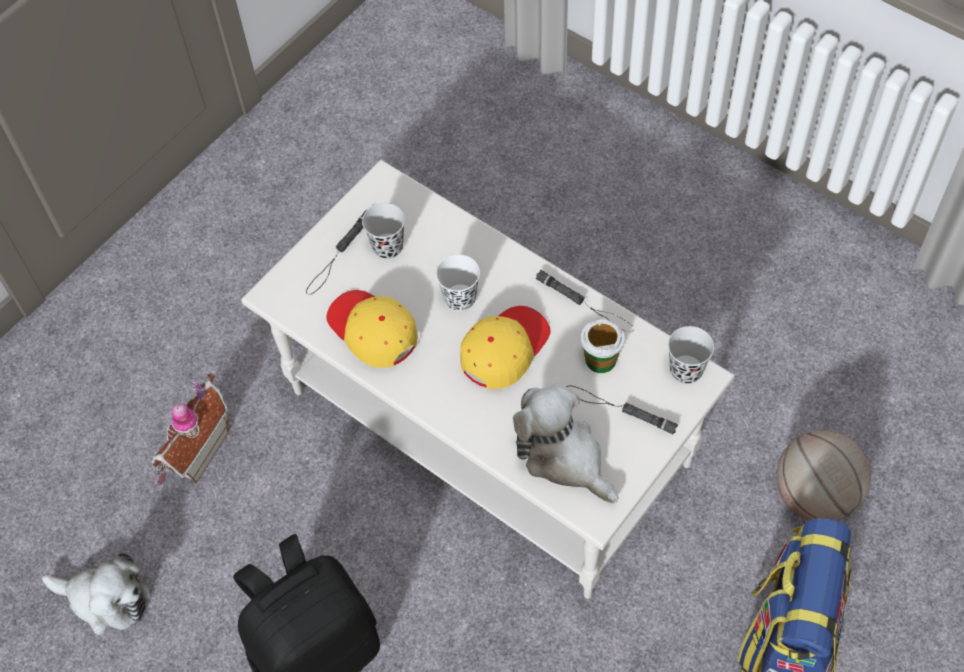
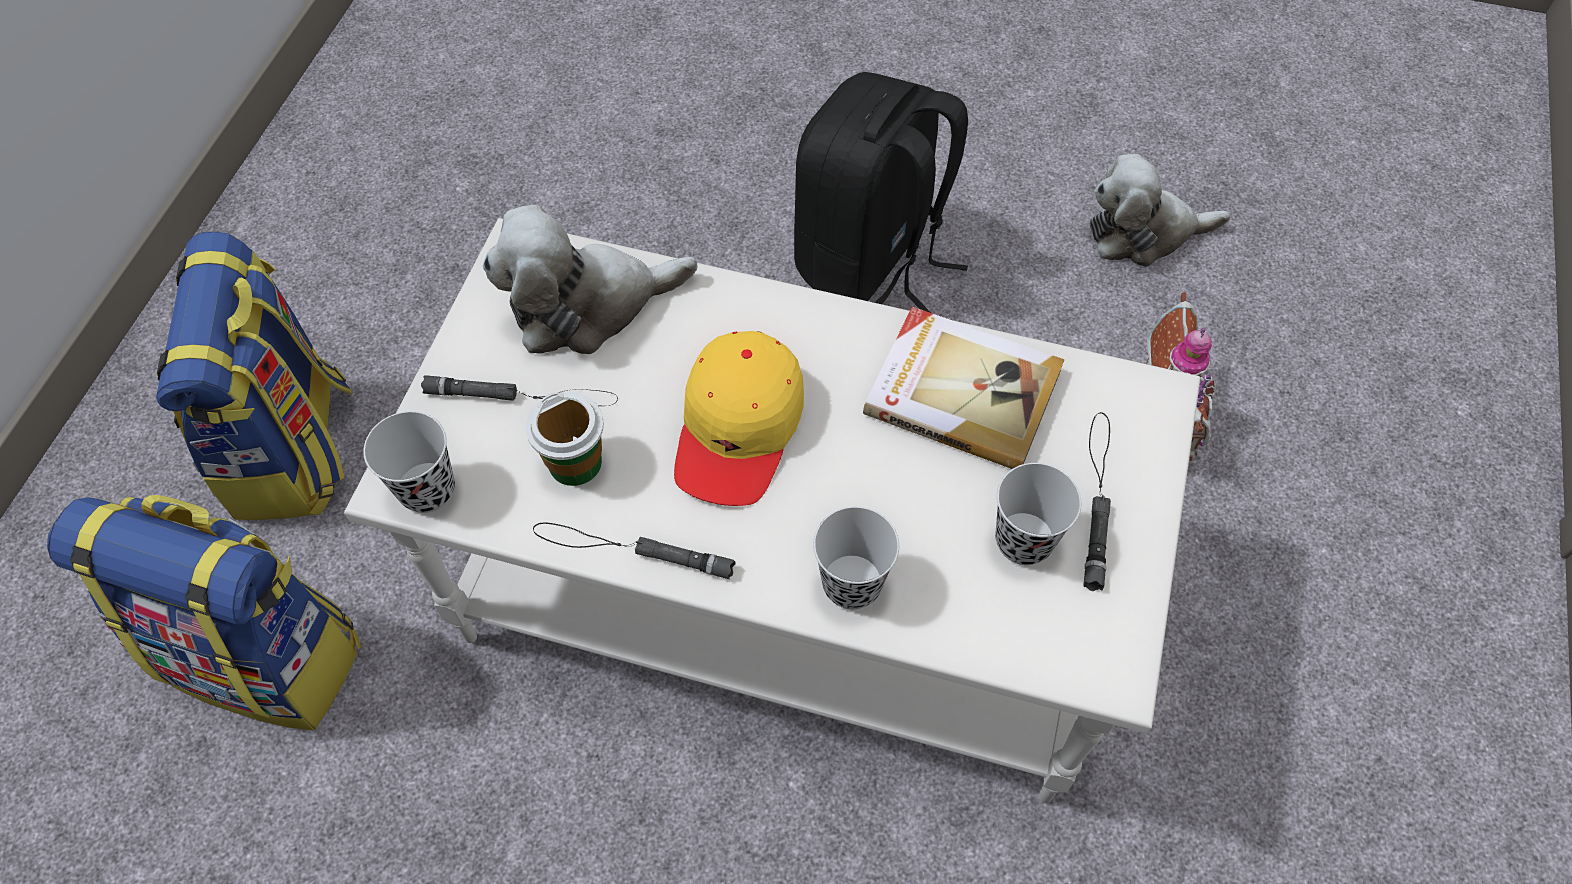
camera: 155 degrees right, 0 degrees up
(372, 331) = (962, 390): yellow cap -> book
(460, 299) = (850, 488): white cup -> none
(482, 254) = (851, 584): none -> black cup
(563, 456) = (587, 305): plush toy -> plush toy turned 135 degrees clockwise
(814, 496) = (267, 657): basketball -> backpack

